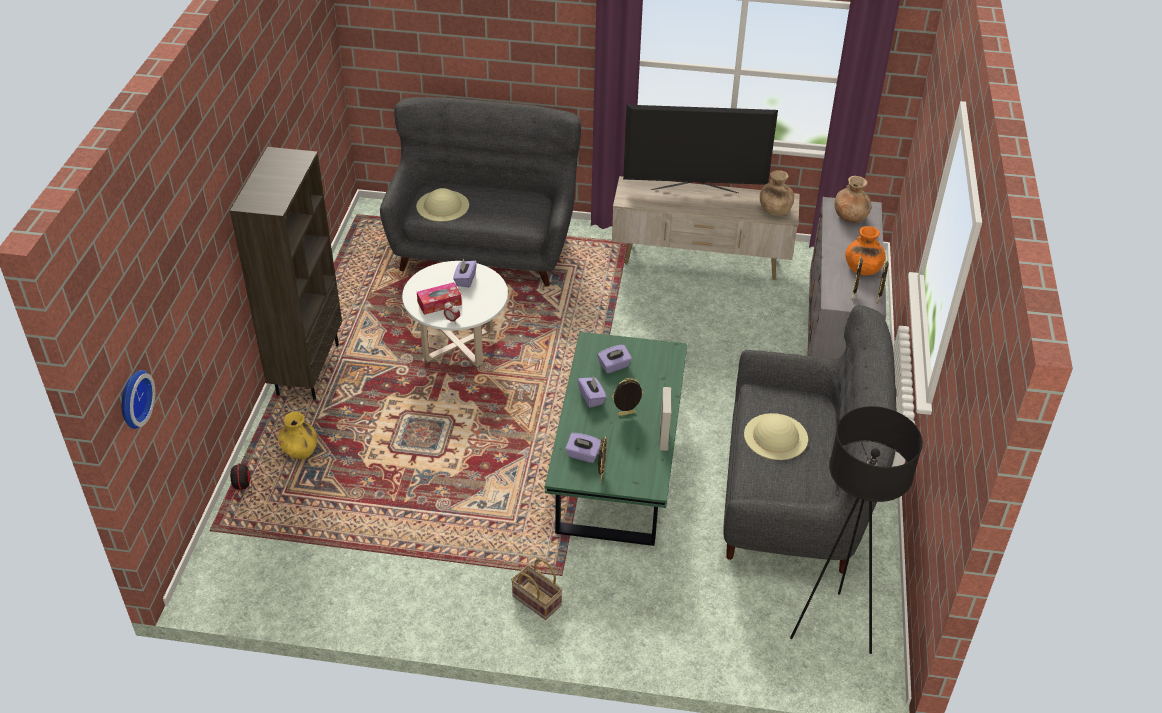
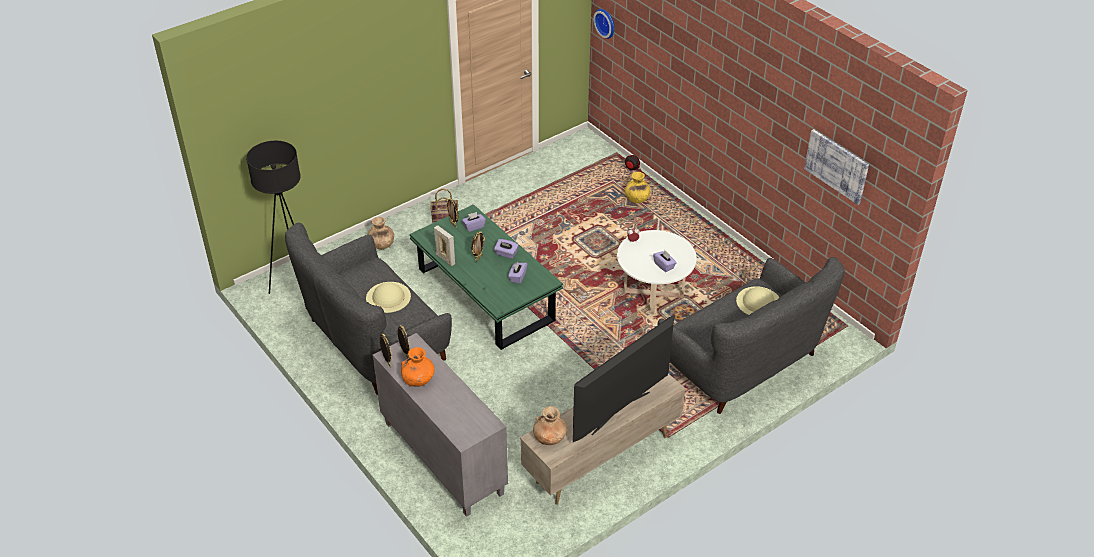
camera: 135 degrees right, 0 degrees up
(307, 369) = (700, 230): brown bookcase -> none
(309, 81) = (837, 166): none -> picture
(439, 303) = (654, 244): tissue box -> none
(850, 217) = (468, 420): brown vase -> brown vase (381, 245)

